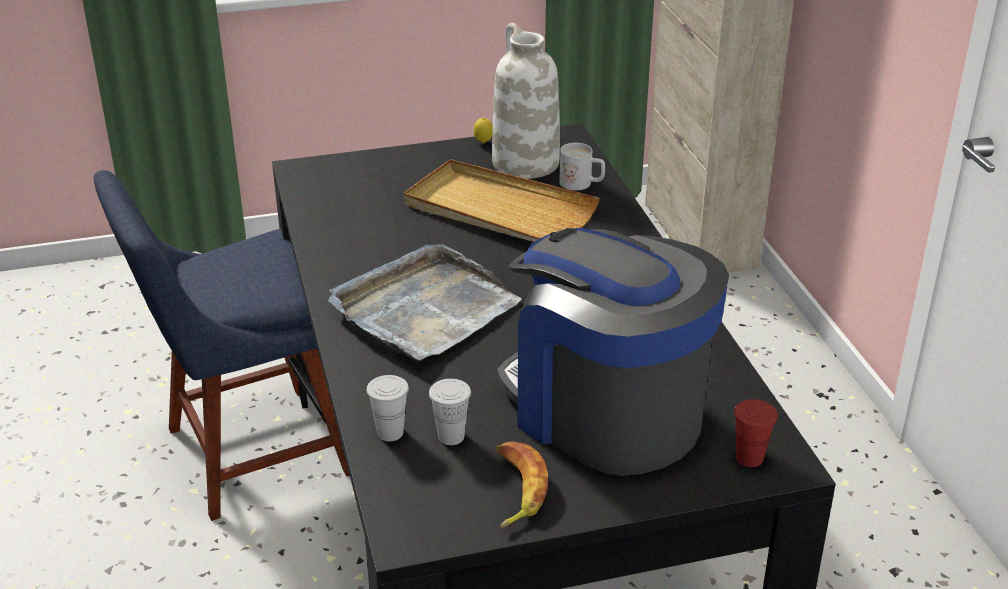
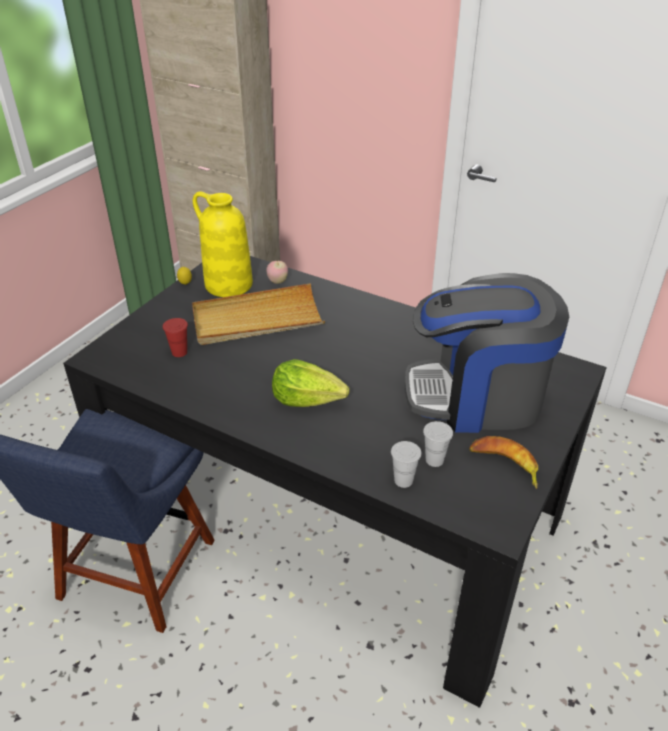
camera: 45 degrees left, 5 degrees up
(424, 309) = (308, 399): grey tray -> lettuce
(524, 163) = (227, 285): white vase -> yellow vase
(582, 184) = (277, 281): white mug -> apple
(749, 458) = (563, 378): red cup -> red cup (179, 352)

